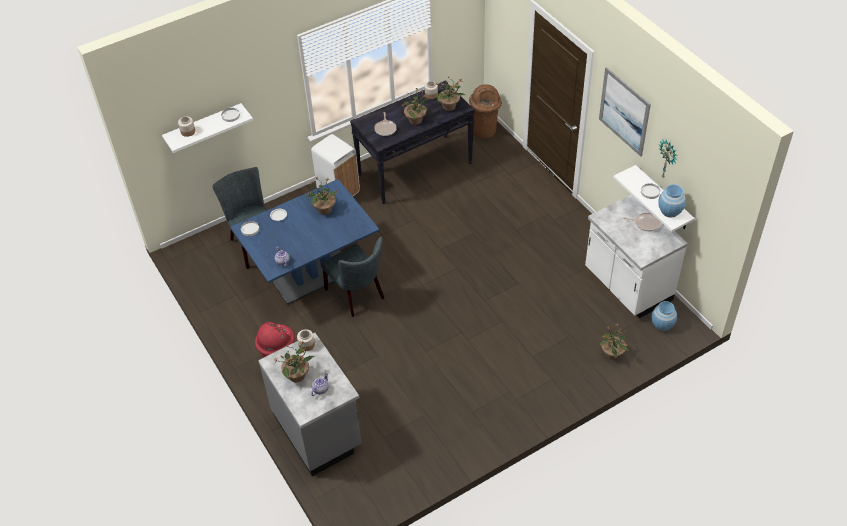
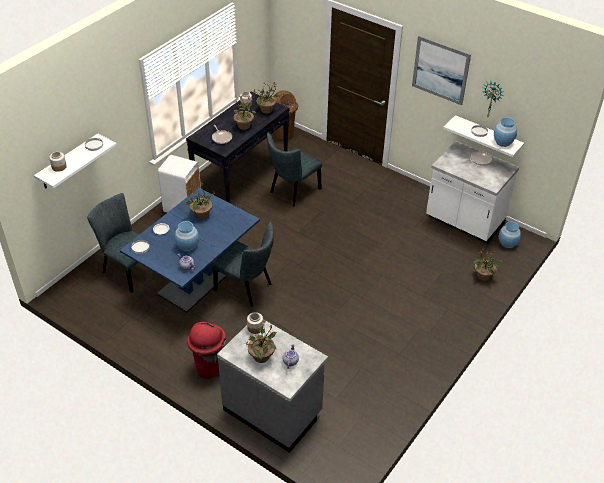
camera: 25 degrees left, 5 degrees down
(294, 240) = (188, 246): none -> blue vase
(459, 201) = (292, 191): none -> grey chair

